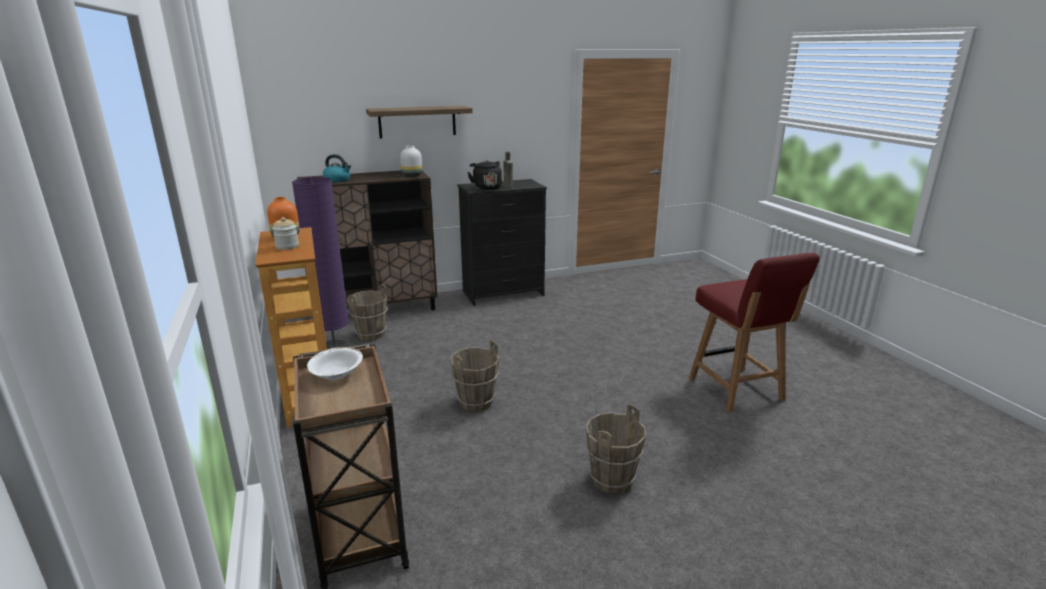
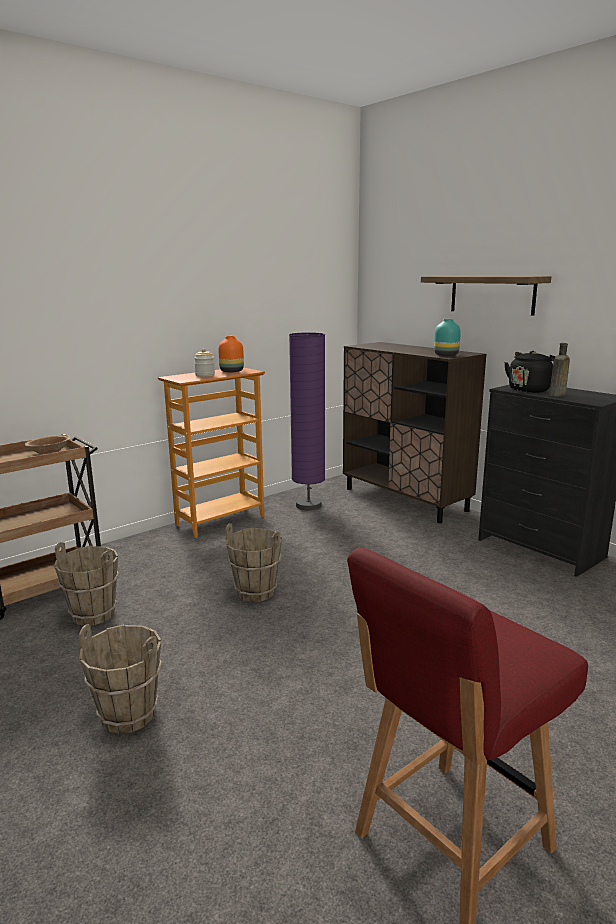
camera: 70 degrees right, 5 degrees down
(336, 374) = (49, 452): white bowl -> brown bowl
(338, 180) = (386, 347): kettle -> none
(370, 334) = (350, 511): brown bucket -> brown bucket (94, 614)
(412, 175) = (446, 355): white vase -> turquoise vase

